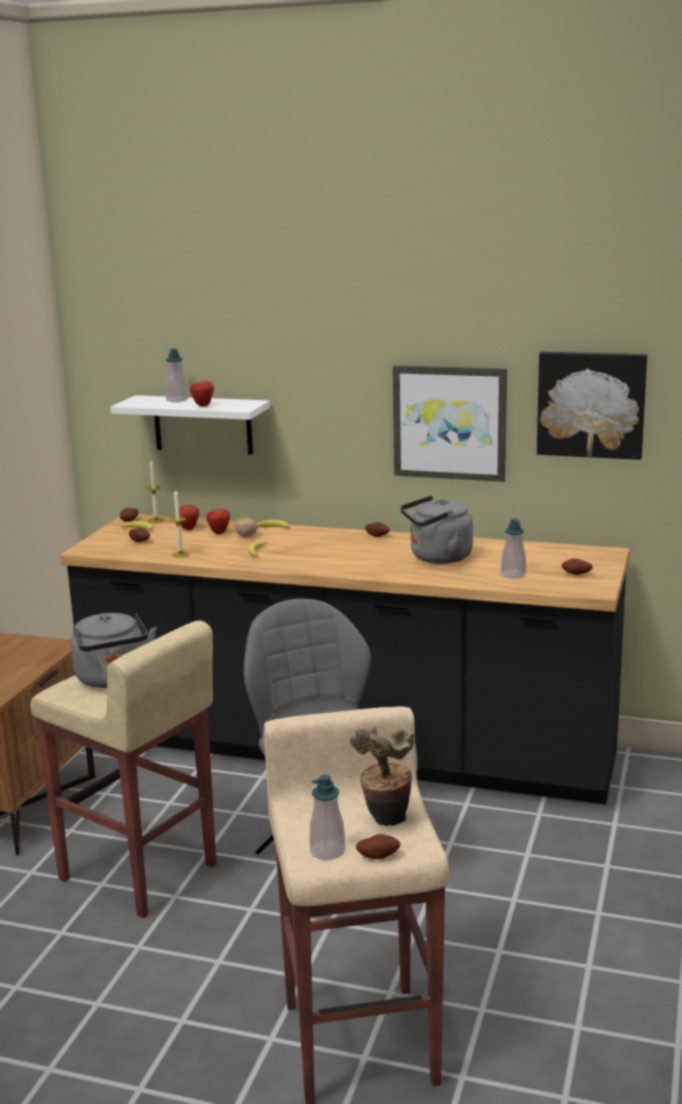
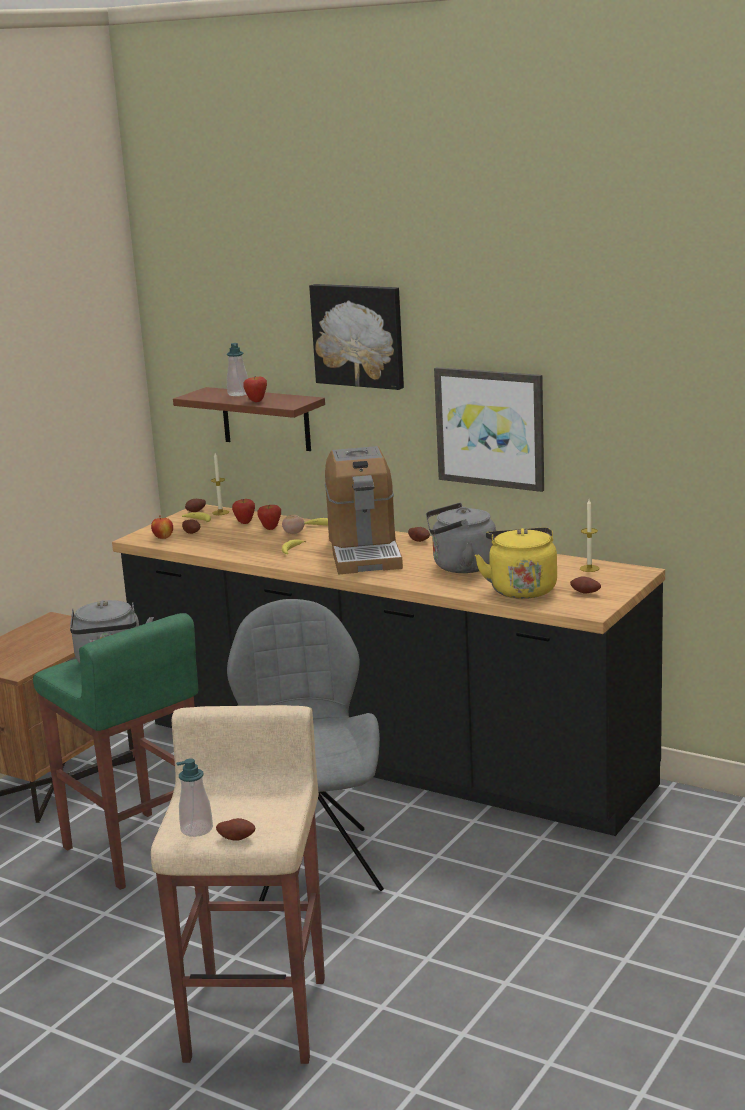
camera: 15 degrees right, 0 degrees up
(112, 547) = (163, 537): none -> apple
(138, 874) = (134, 851): beige stool -> green stool
(180, 554) = (220, 548): candle -> candle (589, 568)
(203, 424) = (266, 419): white shelf -> brown shelf
(332, 550) = (364, 552): none -> coffee machine
(385, 821) = (264, 809): potted plant -> none
(513, 574) = (521, 589): soap dispenser -> yellow kettle
(591, 404) = (625, 415): picture -> picture (359, 335)

